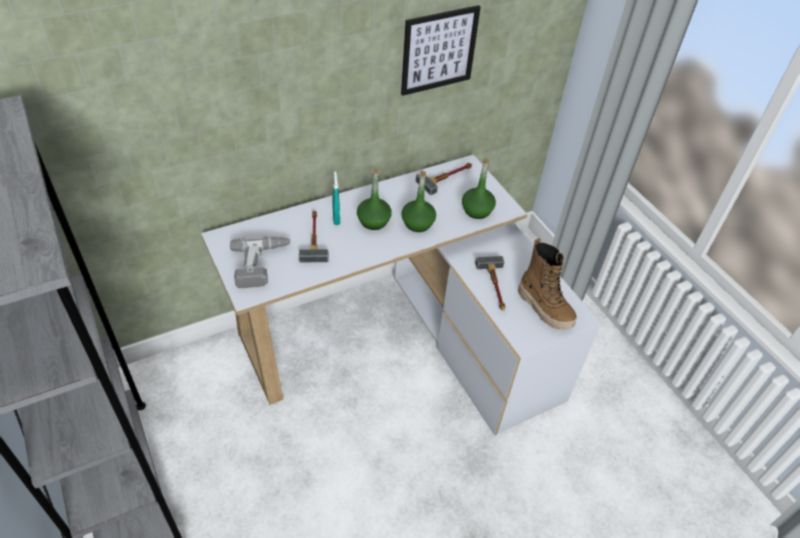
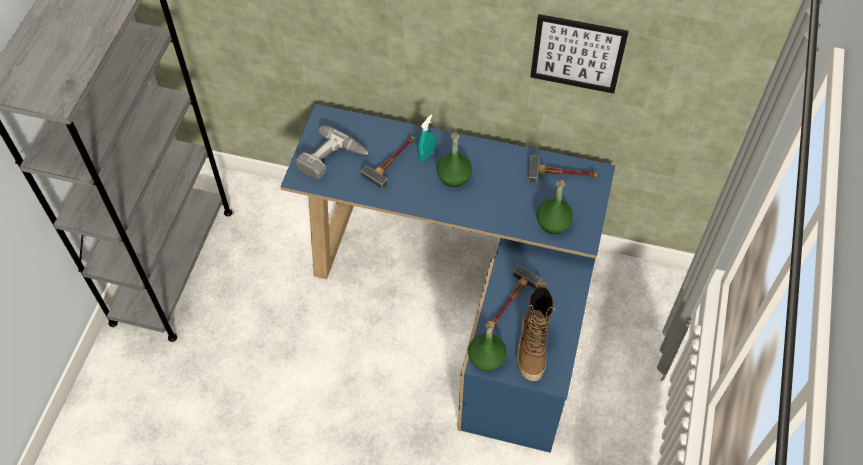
camera: 45 degrees right, 10 degrees up
(403, 338) = (466, 296): white desk -> blue desk
(418, 223) = (488, 201): green bottle -> green bottle (486, 358)

